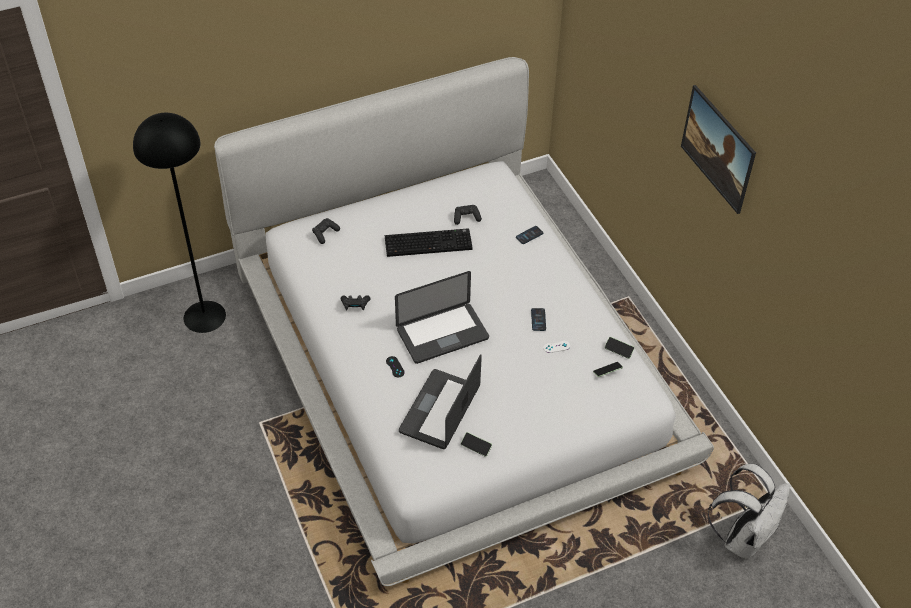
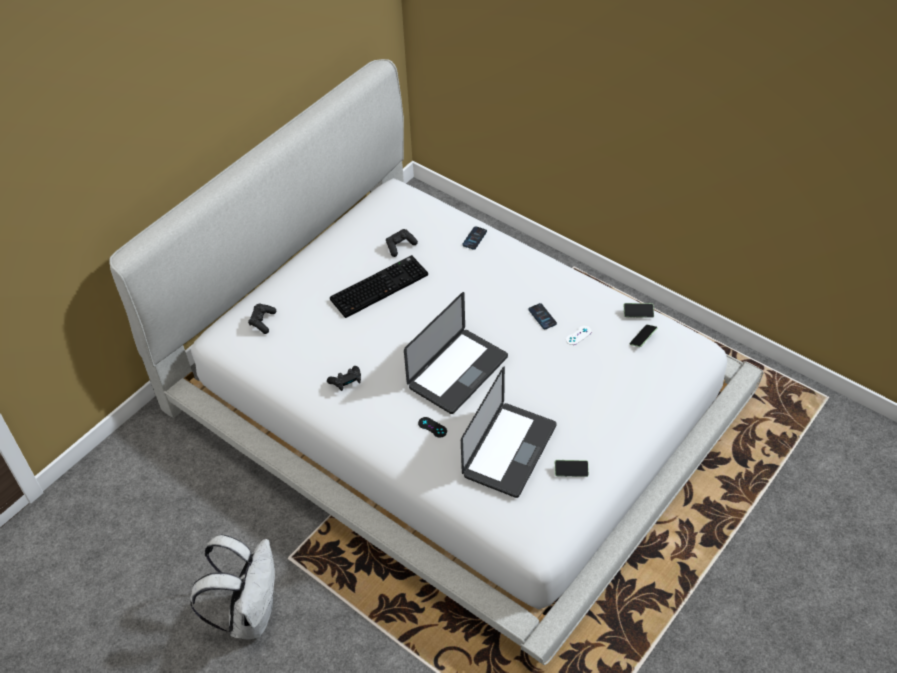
camera: 25 degrees left, 0 degrees up
(204, 316) = (151, 471): black floor lamp -> none
(440, 410) = (509, 451): laptop -> laptop turned 150 degrees counterclockwise
(714, 164) = (675, 81): picture -> none
(743, 537) = (829, 446): white backpack -> white backpack (250, 614)

